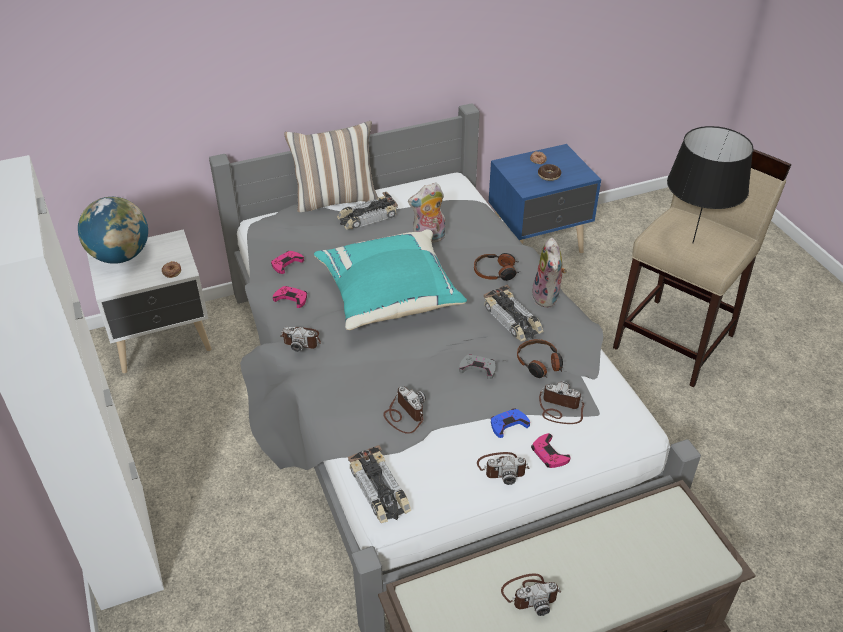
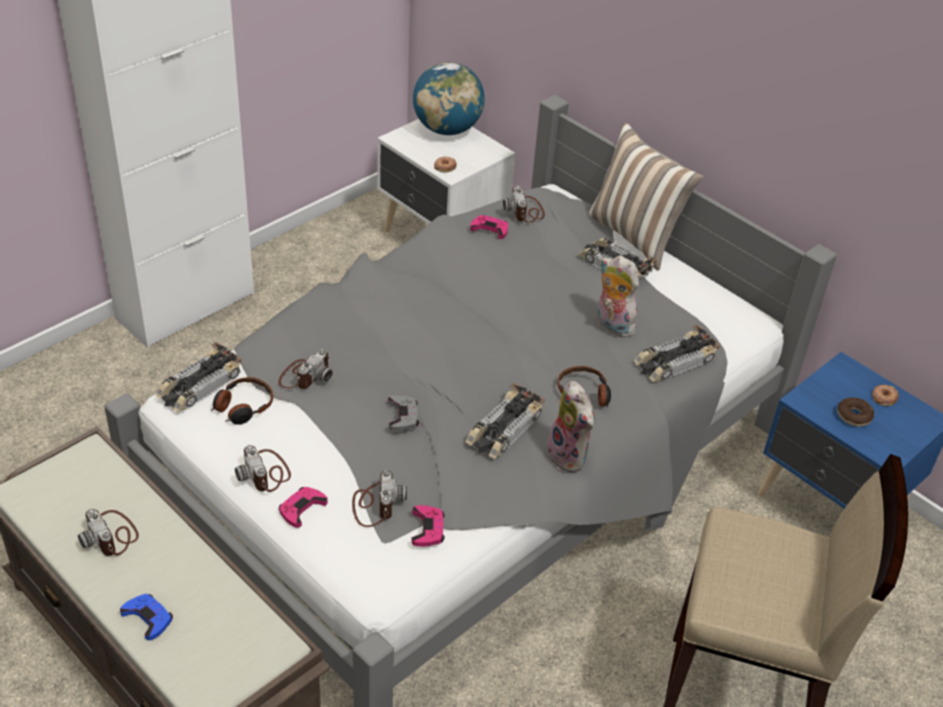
camera: 65 degrees right, 0 degrees up
(291, 298) = (438, 249): pink game controller -> pink game controller (428, 529)
(301, 340) = (378, 273): camera -> camera (525, 211)
(390, 298) = (481, 319): turquoise pillow -> none
(478, 223) = (674, 361): none -> toy car
(508, 424) = (331, 463): blue game controller -> blue game controller (148, 618)
(539, 364) = (440, 469): headphones -> headphones (242, 407)
(548, 297) = (570, 456): plush toy -> plush toy turned 90 degrees counterclockwise
(692, 242) = (745, 566): black table lamp -> none

